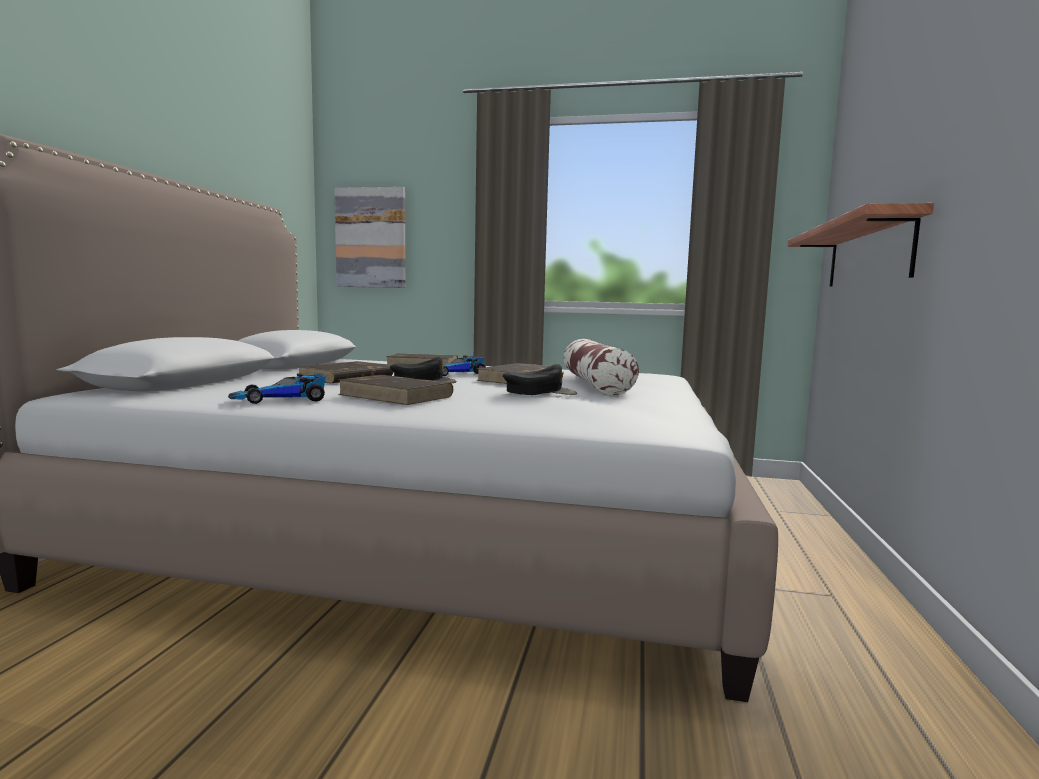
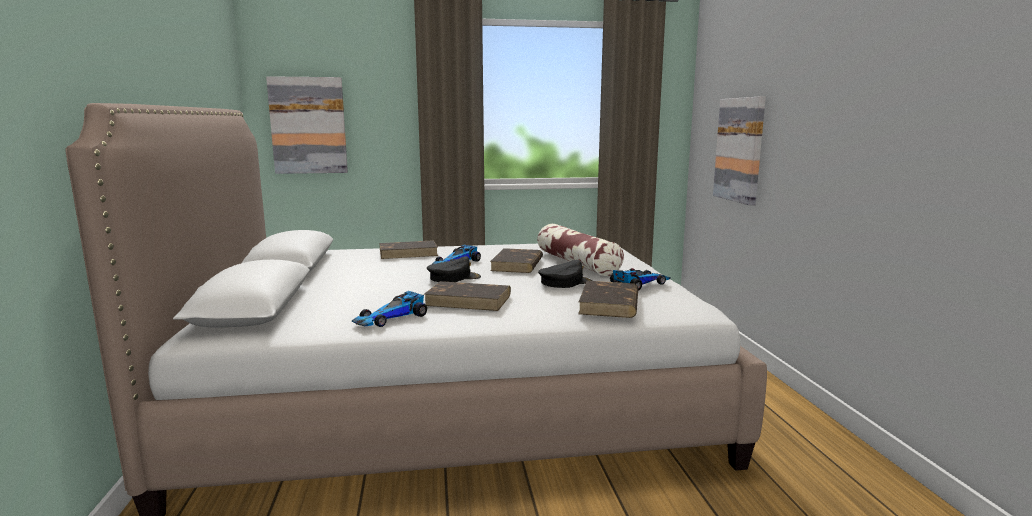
camera: 20 degrees left, 5 degrees up
(346, 377) = (381, 280): brown book -> brown book (609, 304)
(637, 401) = (640, 284): none -> toy car
(868, 254) = (740, 150): shelf -> picture

